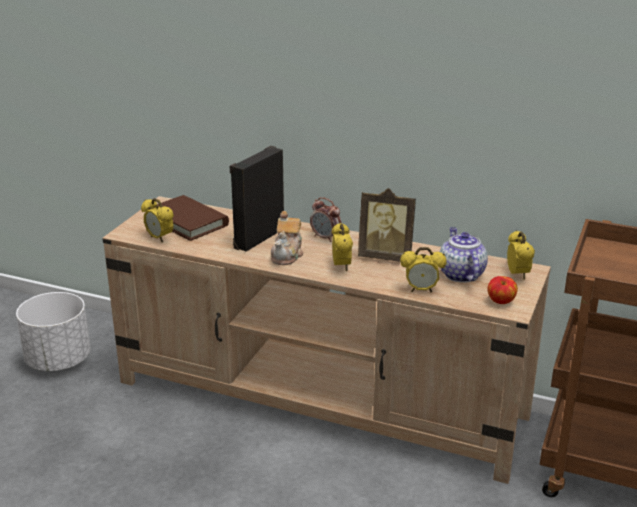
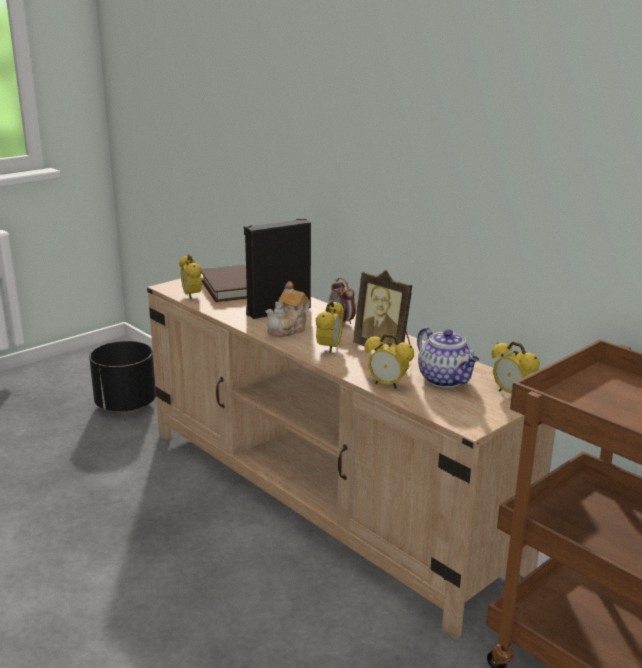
camera: 25 degrees right, 5 degrees down
(58, 360) = (125, 405): white planter -> black planter
(460, 274) = (446, 380): teapot -> teapot turned 135 degrees clockwise
(501, 302) = (463, 414): apple -> none
(517, 275) = (511, 394): alarm clock -> alarm clock turned 120 degrees clockwise

